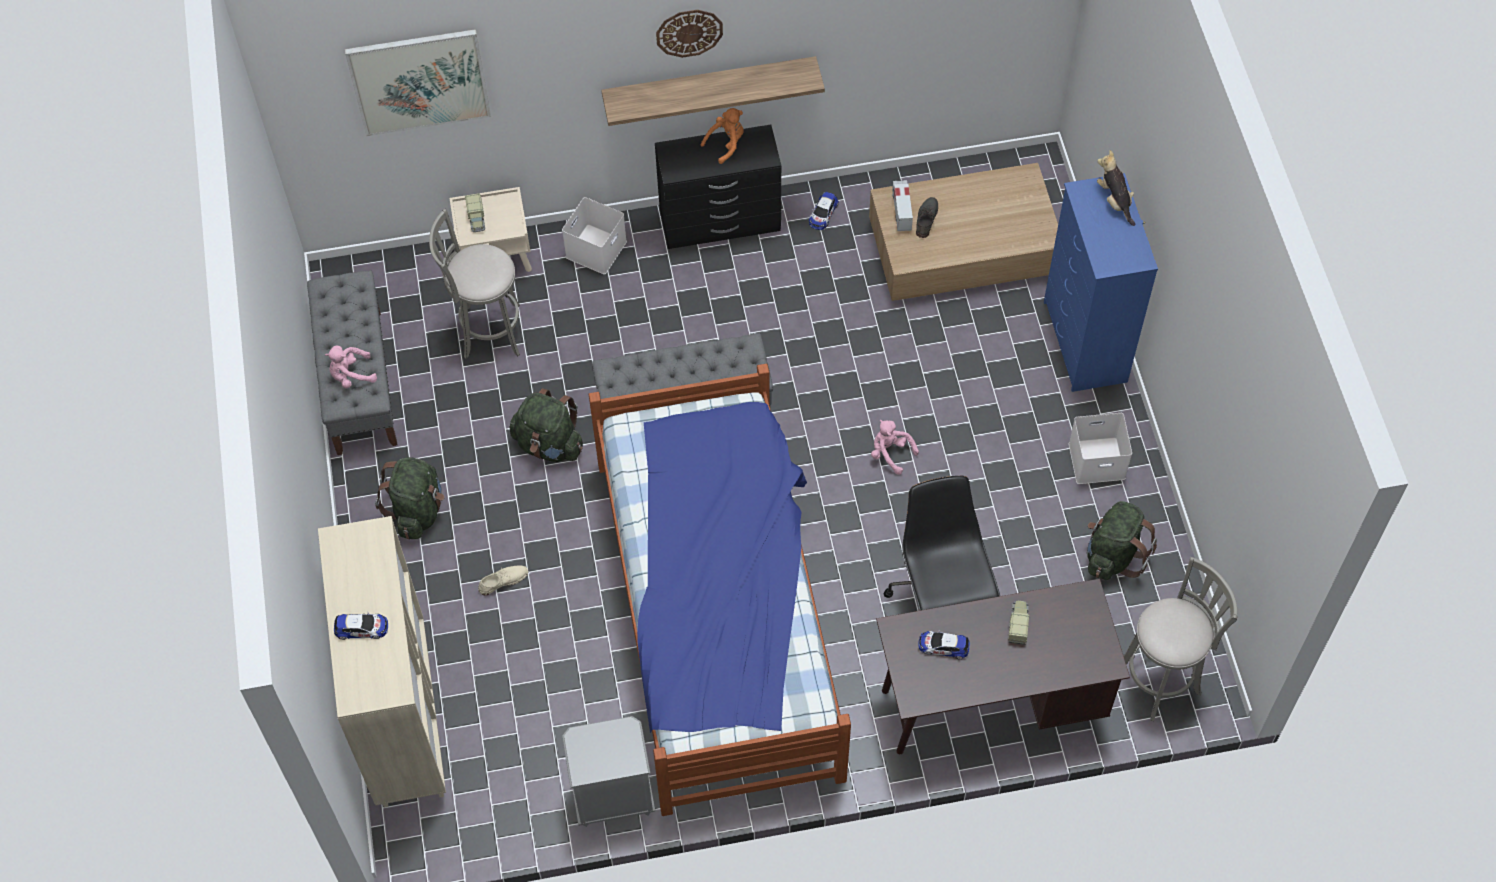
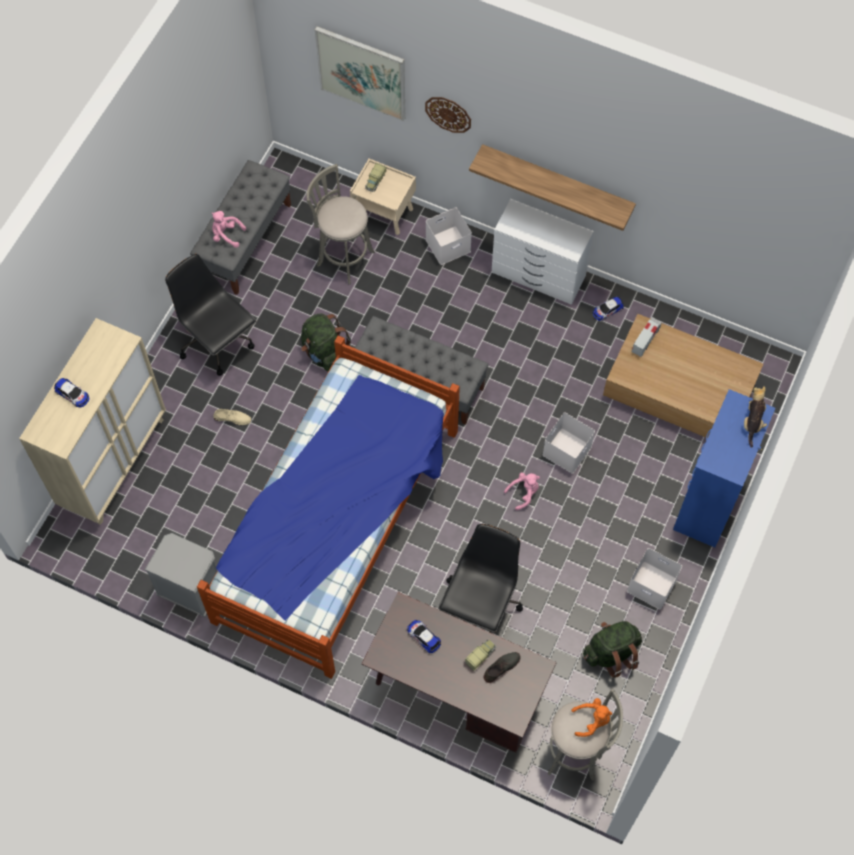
camera: 35 degrees right, 5 degrees up
(417, 510) = (217, 342): green backpack -> black office chair
(689, 32) = (549, 139): wall clock -> wall clock (448, 114)
(721, 222) = (538, 275): black dresser -> white dresser
(726, 143) = (554, 226): orange plush toy -> orange plush toy (592, 720)
(890, 453) = (524, 493): pink plush toy -> pink plush toy turned 75 degrees clockwise
(900, 382) = (567, 451): none -> white storage box
(926, 218) = (657, 355): grey shoe -> grey shoe (501, 667)

